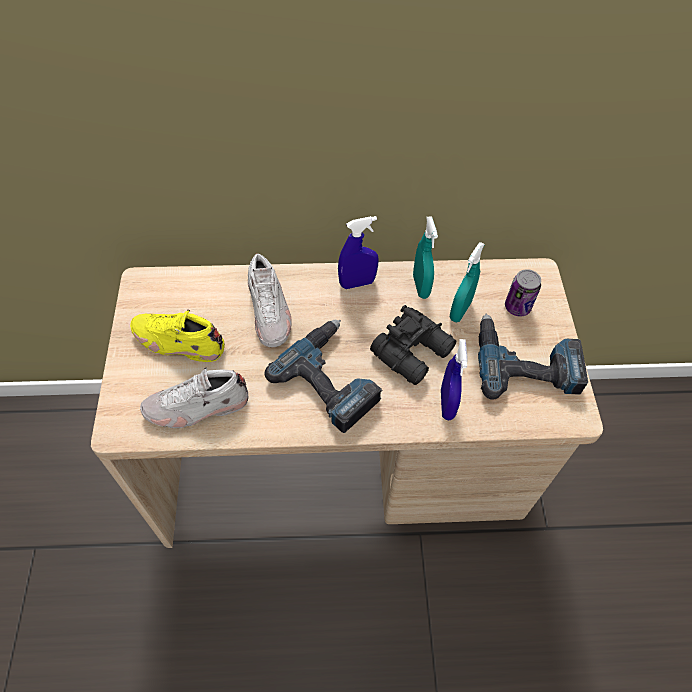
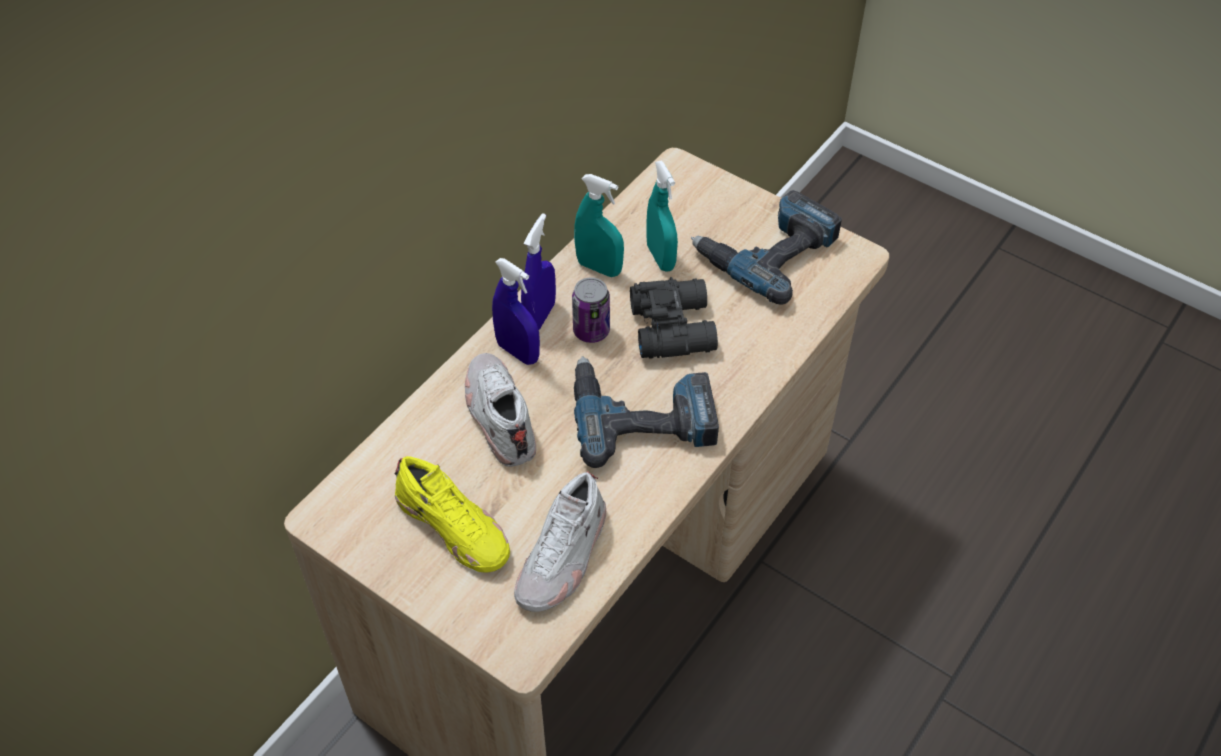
camera: 50 degrees left, 5 degrees down
(178, 342) = (455, 527): yellow shoe -> yellow shoe turned 105 degrees counterclockwise
(269, 312) = (499, 416): white shoe -> white shoe turned 135 degrees counterclockwise
(447, 404) = (758, 341): blue spray bottle -> blue spray bottle (518, 352)
(517, 307) = (700, 212): can -> can (591, 331)

